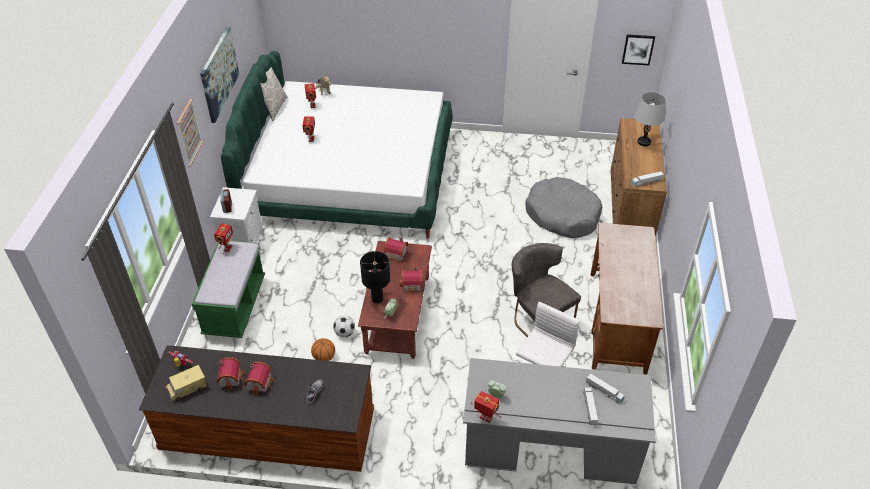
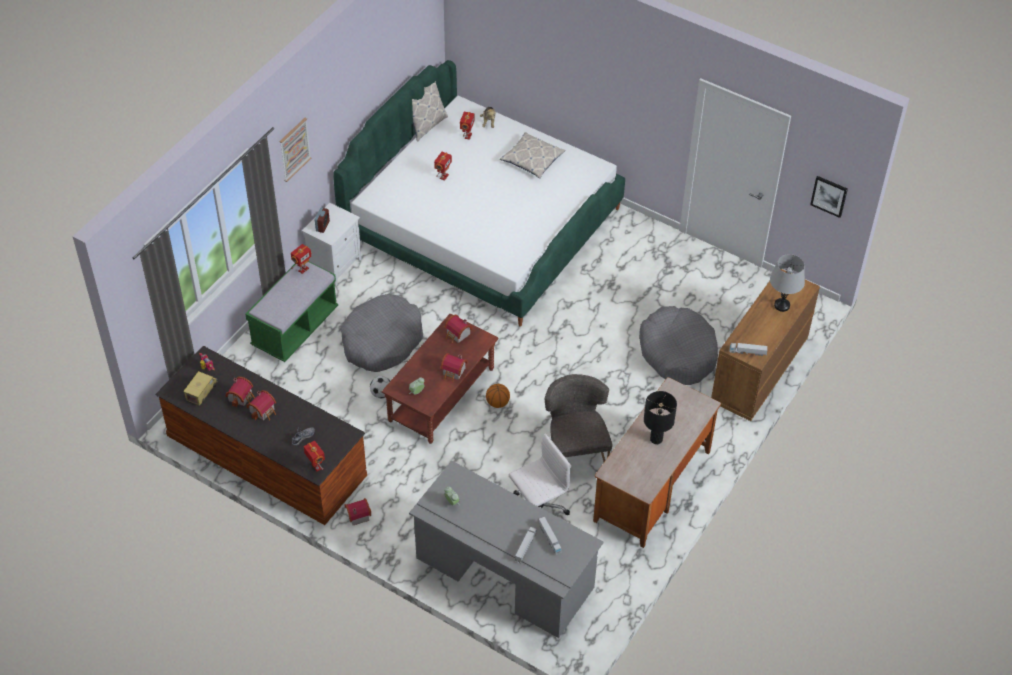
camera: 25 degrees right, 5 degrees up
(187, 388) = (201, 391): toy truck -> toy truck turned 120 degrees clockwise
(219, 74) = (355, 90): picture -> none
(319, 290) = (382, 341): none -> grey dog bed
(324, 357) = (349, 410): basketball -> basketball (497, 403)
(375, 106) = (532, 159): none -> pillow
(377, 299) = (413, 372): black table lamp -> black table lamp (656, 439)
(386, 449) = (357, 515): none -> toy house
(485, 418) = (429, 517): toy robot -> toy robot (316, 467)

